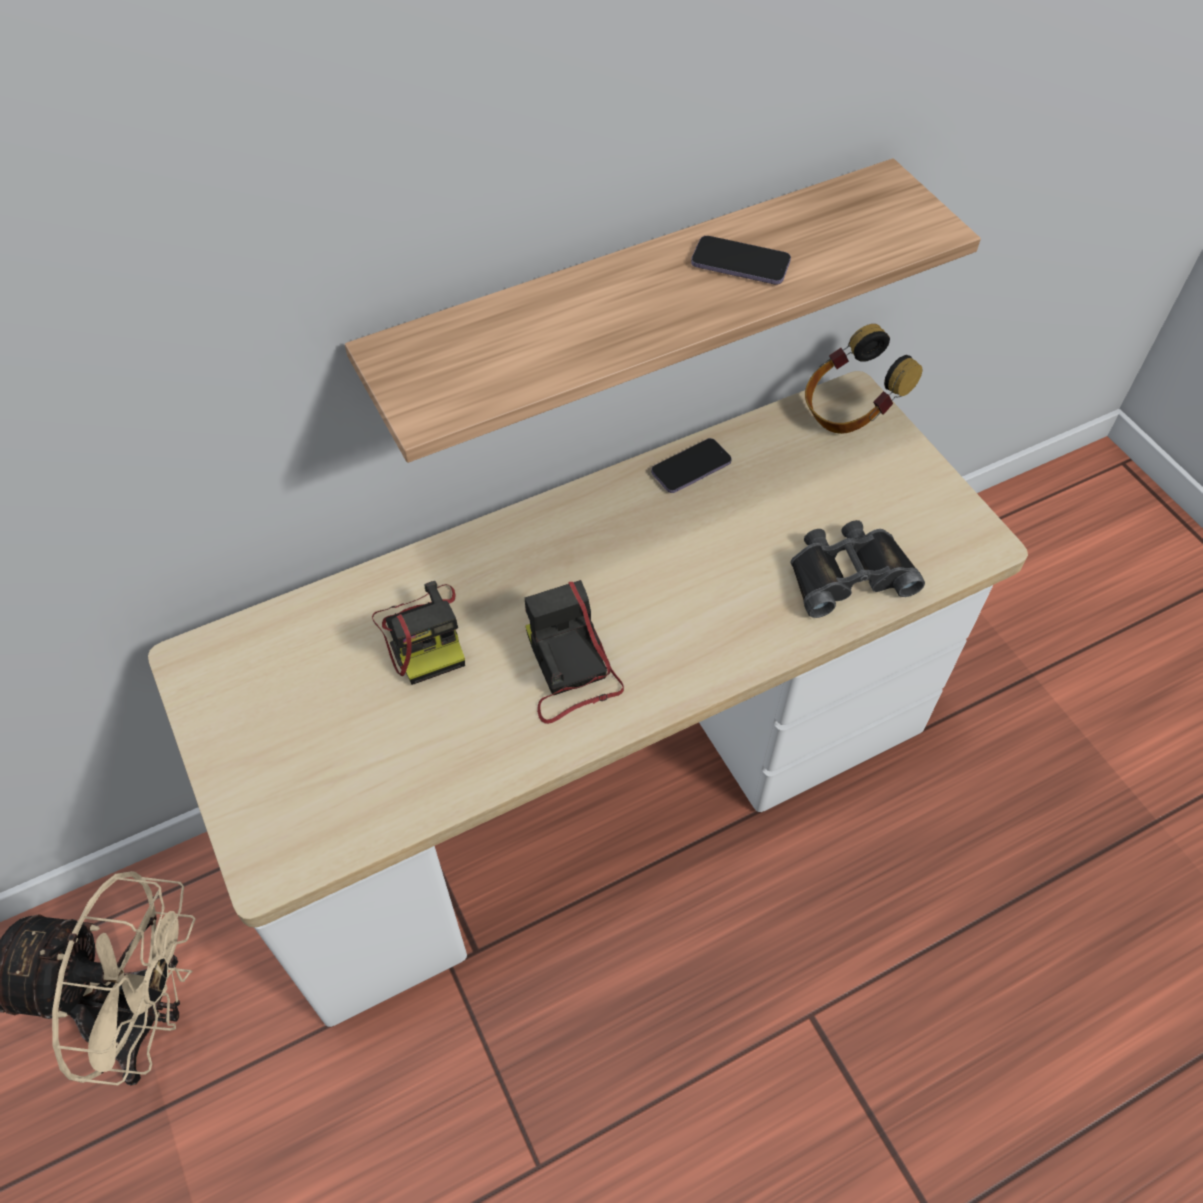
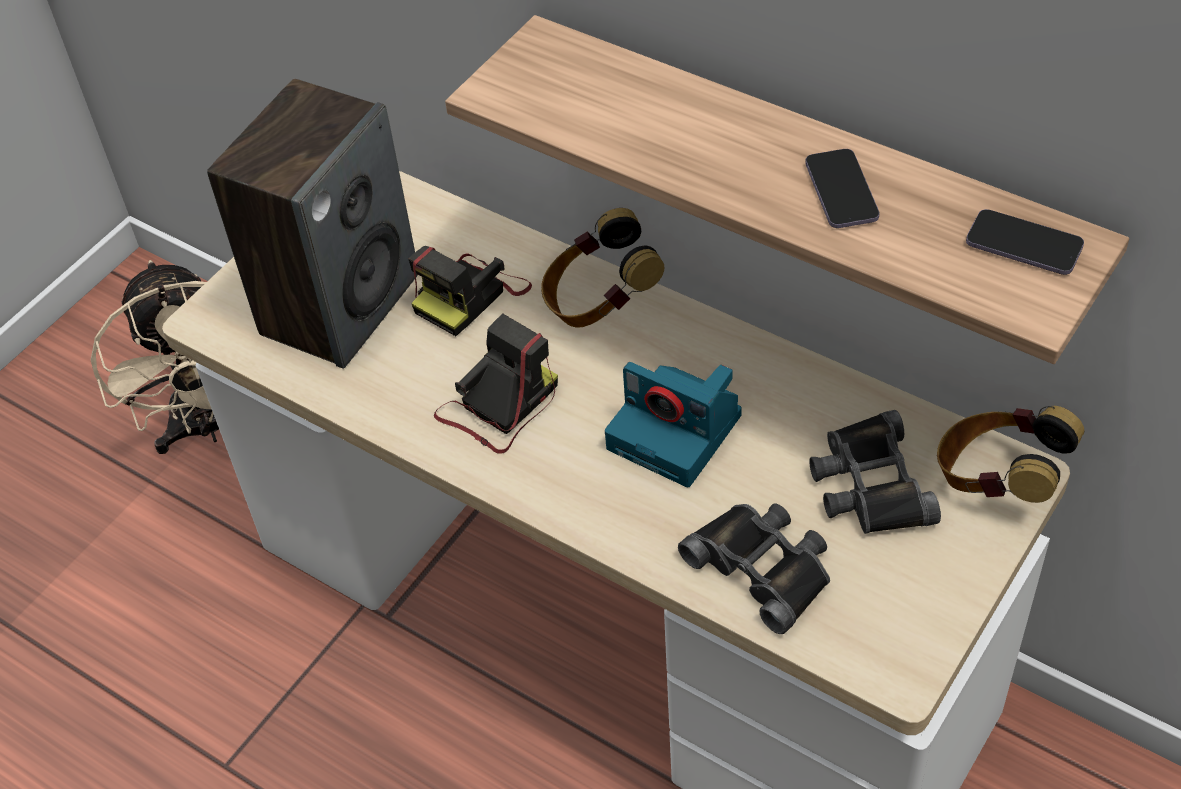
camera: 65 degrees right, 5 degrees down
(346, 741) = (340, 303): none -> speaker
(506, 548) = (599, 301): none -> headphones
(684, 563) = (677, 432): none -> camera
(691, 468) = (801, 385): phone -> phone (1023, 245)
(810, 477) = (869, 484): none -> black binoculars

